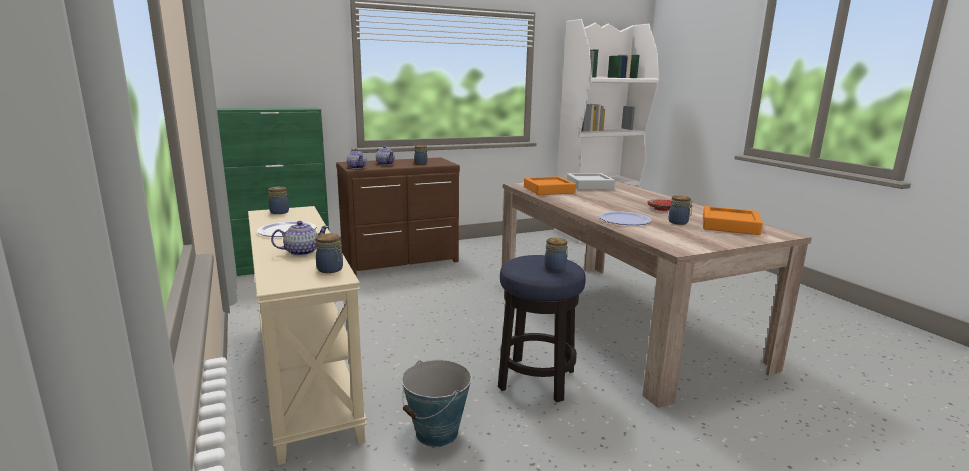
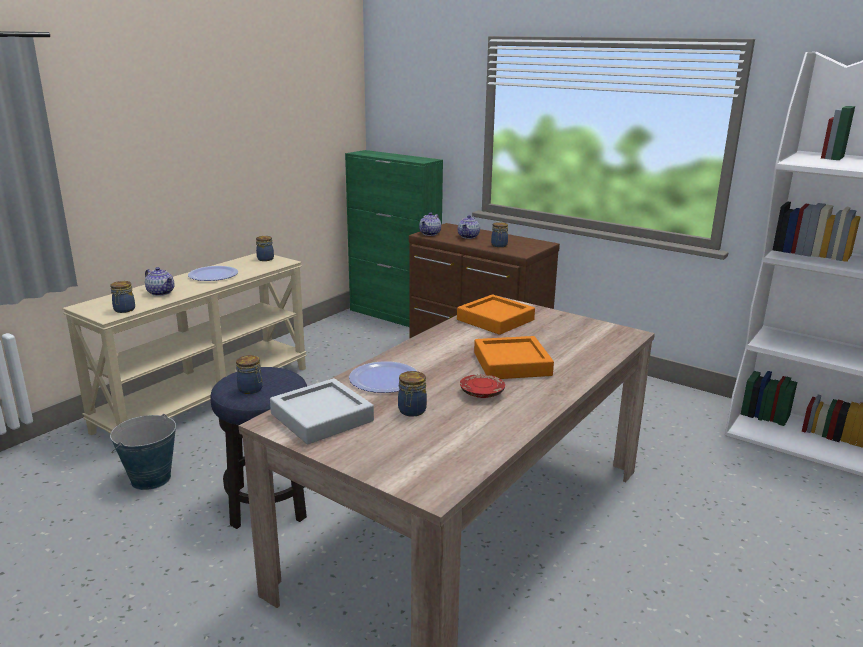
camera: 60 degrees right, 5 degrees up
(589, 185) = (567, 335): grey tray -> grey tray (322, 417)
(730, 226) = (436, 447): orange tray -> orange tray (512, 364)

